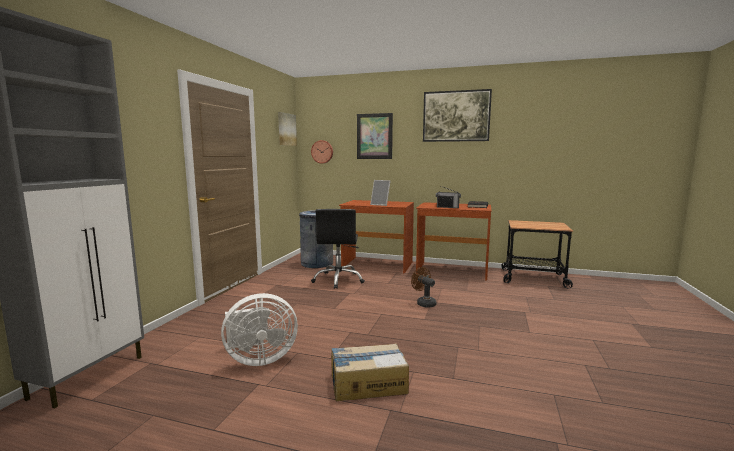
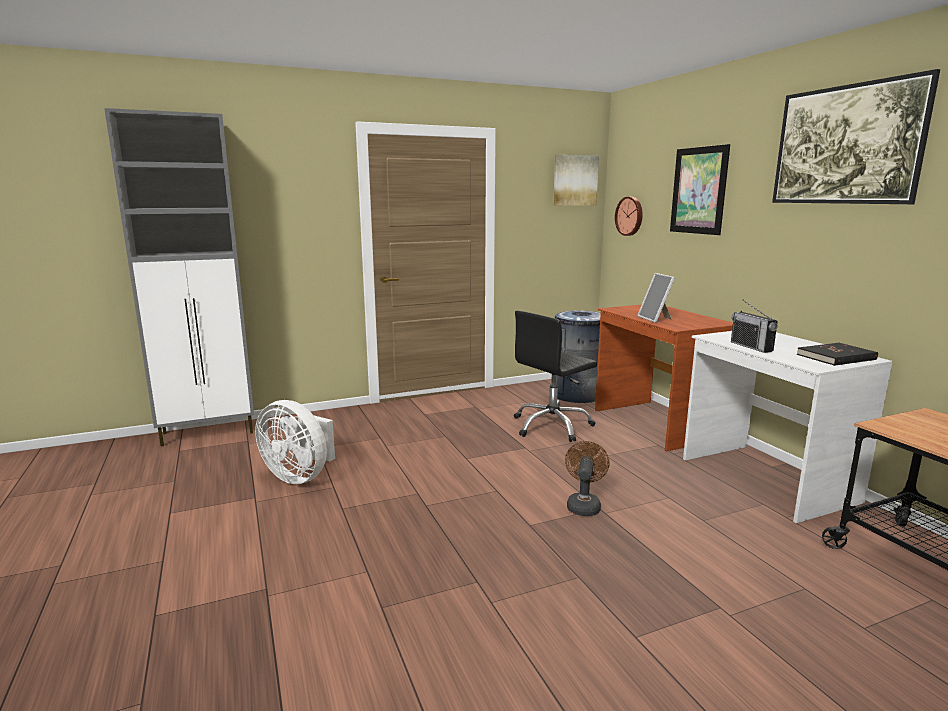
camera: 50 degrees right, 5 degrees up
(367, 383) = (309, 552): cardboard box -> none
(452, 271) = (765, 479): brown desk -> white desk

